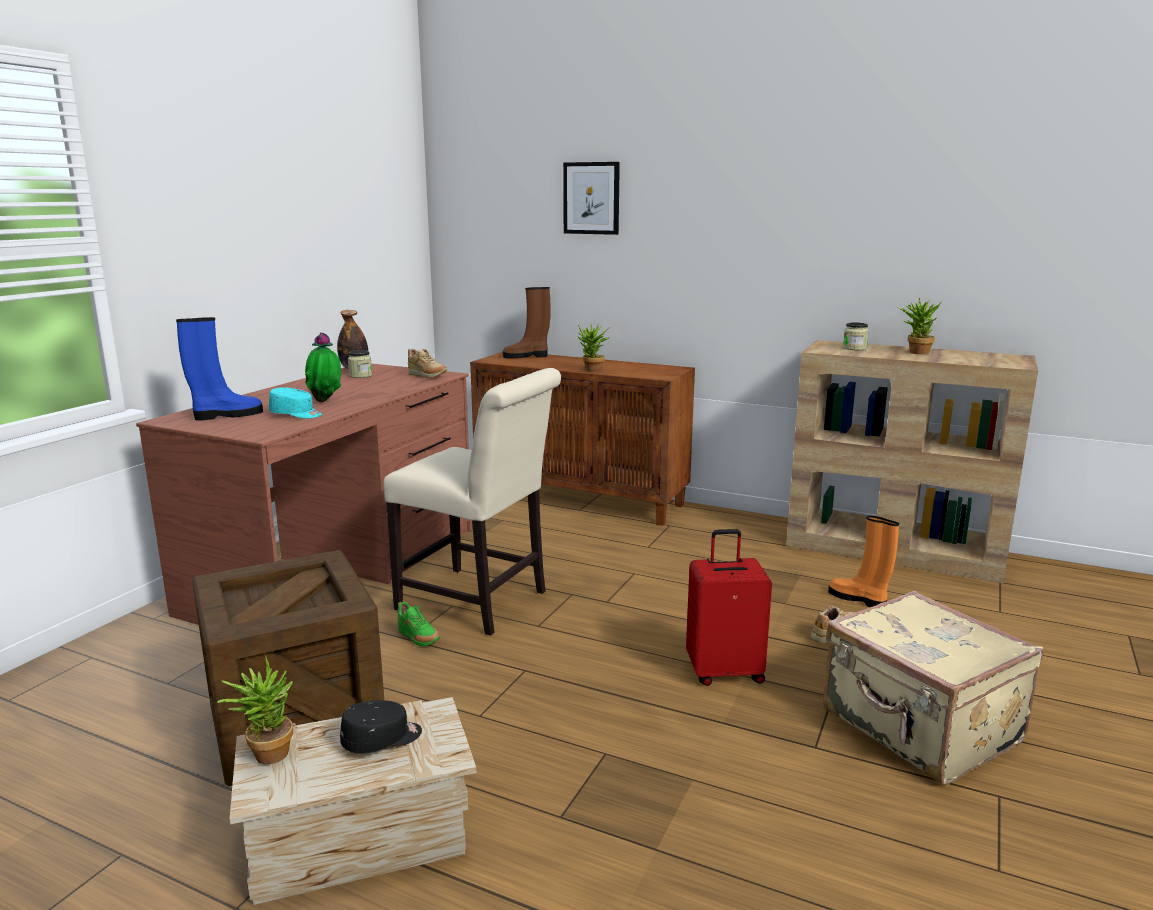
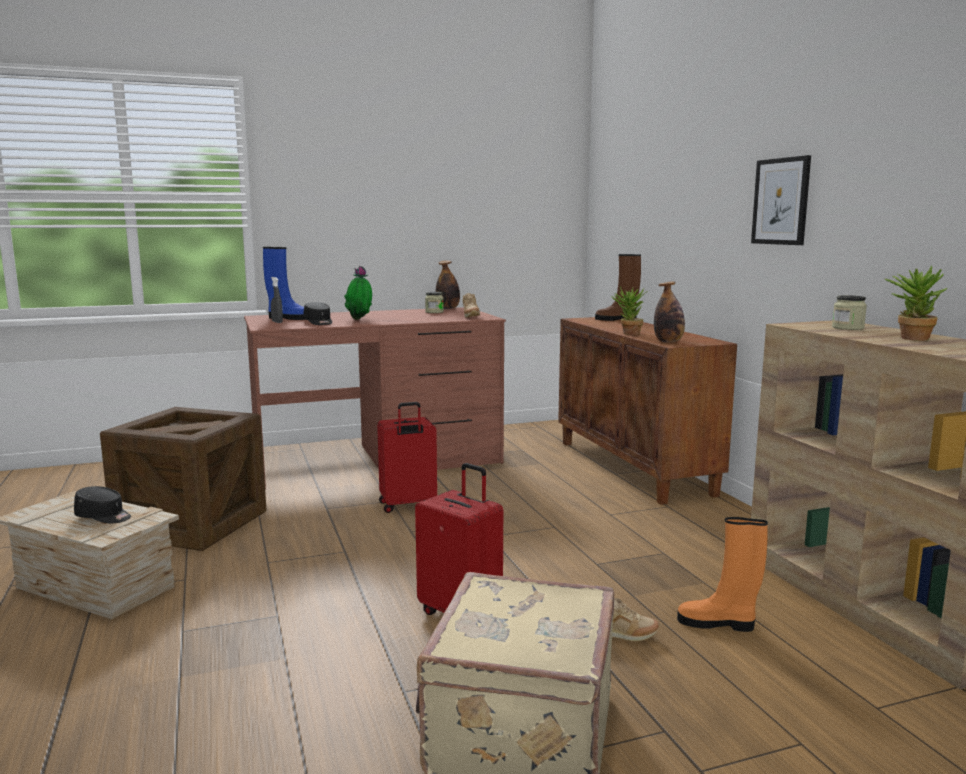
camera: 45 degrees right, 5 degrees down
(238, 424) = (277, 322): none -> grey spray bottle
(265, 753) = (61, 501): potted plant -> none
(296, 414) = (318, 322): turquoise cap -> black cap
(418, 639) = (331, 510): green shoe -> none
(479, 603) = (407, 505): beige chair -> red suitcase
(591, 198) = (679, 166): picture -> picture (781, 201)
(650, 374) = (668, 342): none -> bottle
(858, 599) = (718, 623): orange boot -> orange boot turned 75 degrees counterclockwise

